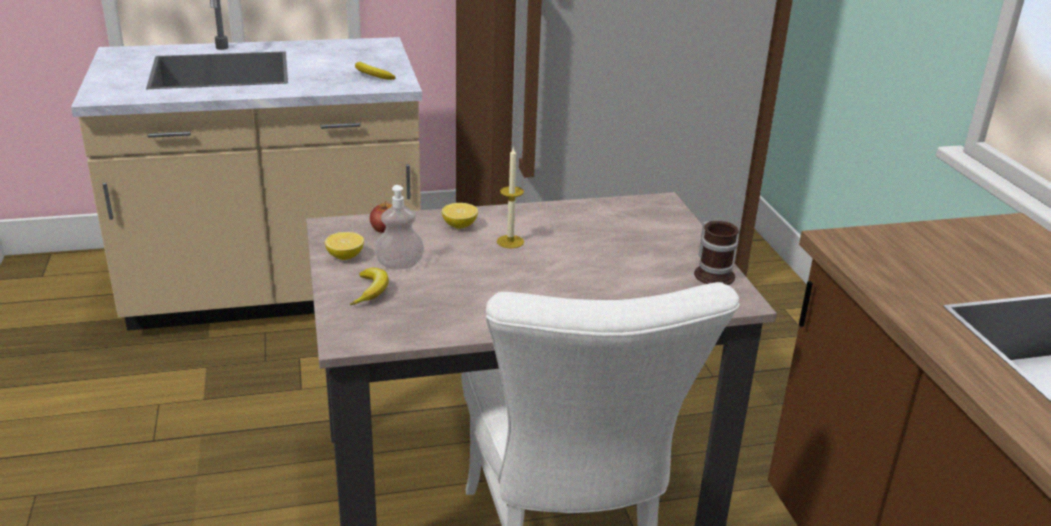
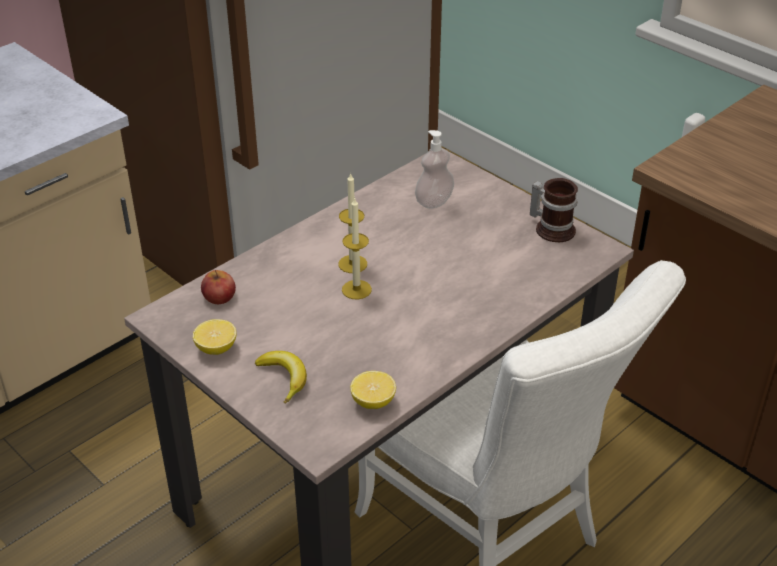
camera: 30 degrees left, 10 degrees up
(372, 76) = (49, 111): banana -> none
(400, 265) = (279, 335): soap dispenser -> soap dispenser (434, 201)
(460, 226) = (288, 264): lemon -> lemon (373, 402)
(493, 258) = (356, 289): none -> candle

